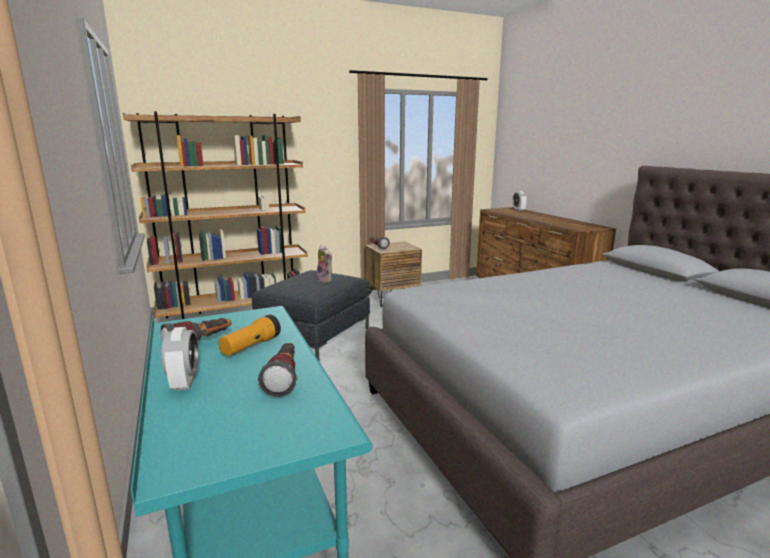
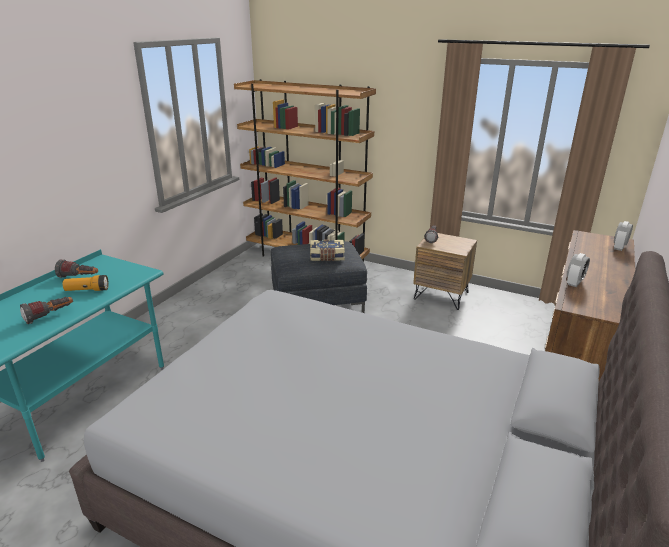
camera: 50 degrees right, 10 degrees up
(184, 382) = (32, 295): alarm clock -> alarm clock (574, 283)
(326, 280) = (327, 256): plush toy -> book

